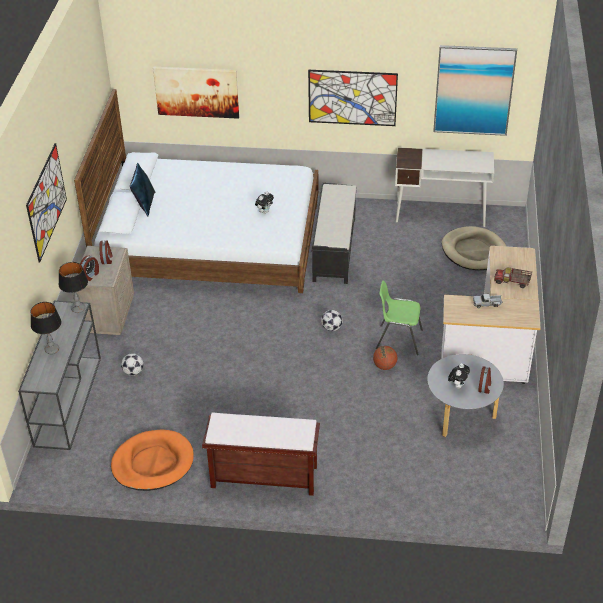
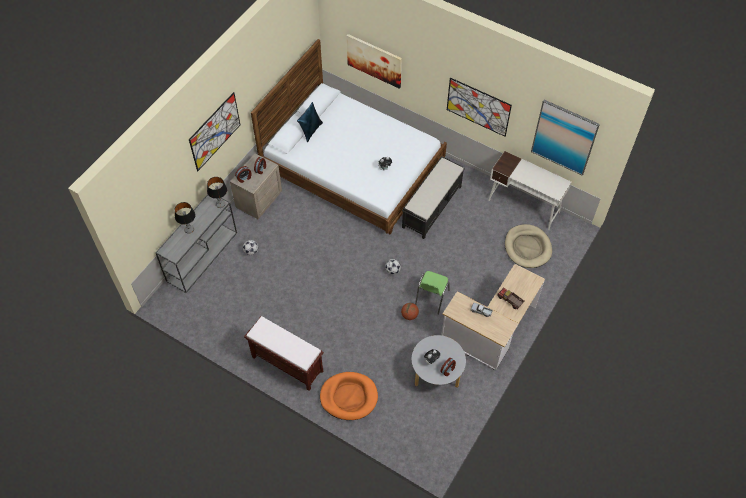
camera: 25 degrees right, 15 degrees up
(153, 463) = (228, 324): orange dog bed -> orange dog bed (349, 397)
(398, 339) = (431, 298): green chair -> green chair turned 105 degrees counterclockwise

